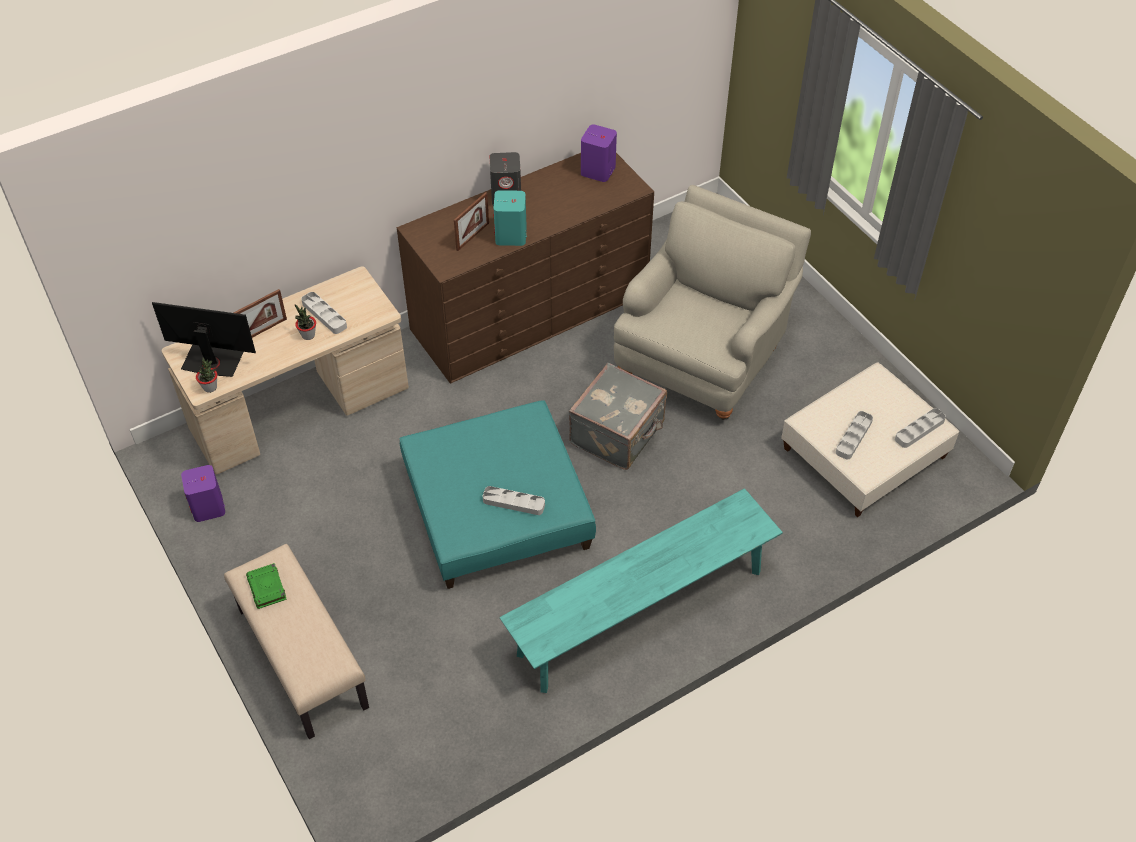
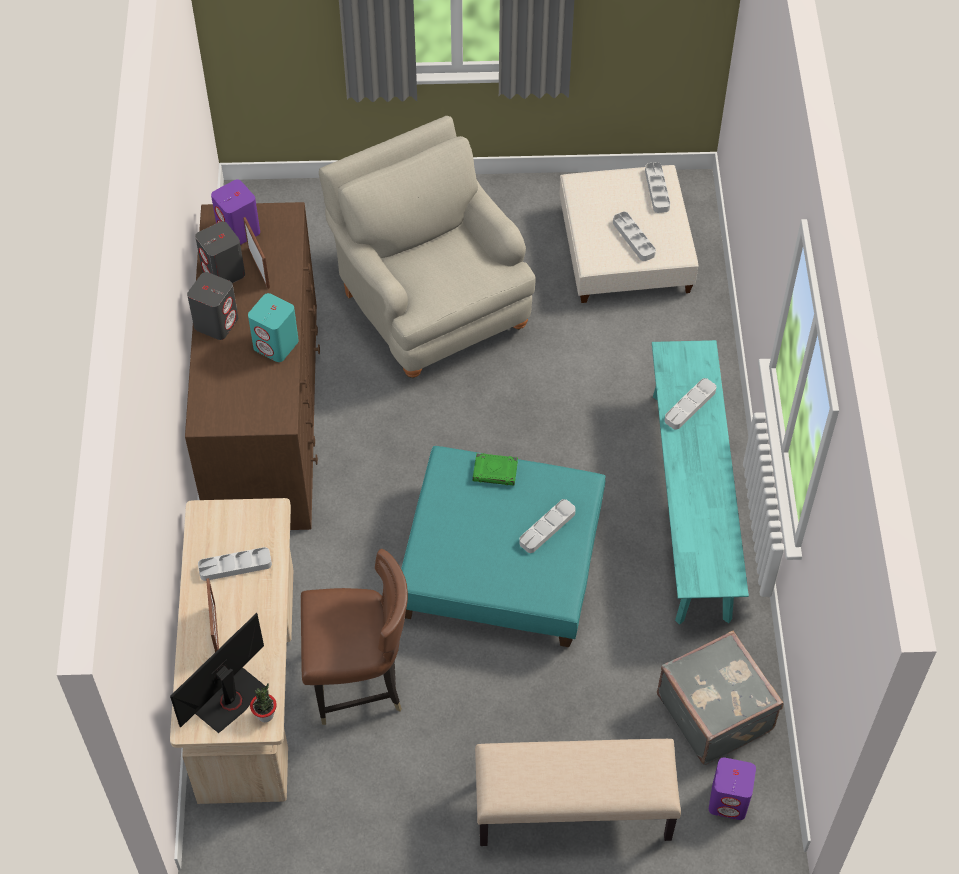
camera: 60 degrees left, 5 degrees up
(208, 508) = (324, 826): purple speaker -> purple speaker (729, 800)
(267, 588) = (529, 780): green book -> green book (495, 471)
(308, 335) = (254, 593): potted plant -> none
(338, 472) = (359, 682): none -> brown chair
(472, 236) = (252, 377): picture frame -> picture frame (258, 267)
(554, 180) = (223, 273): none -> grey speaker
(618, 434) = (477, 419): grey suitcase -> grey suitcase (716, 711)
(698, 543) = (690, 406): none -> grey tray

